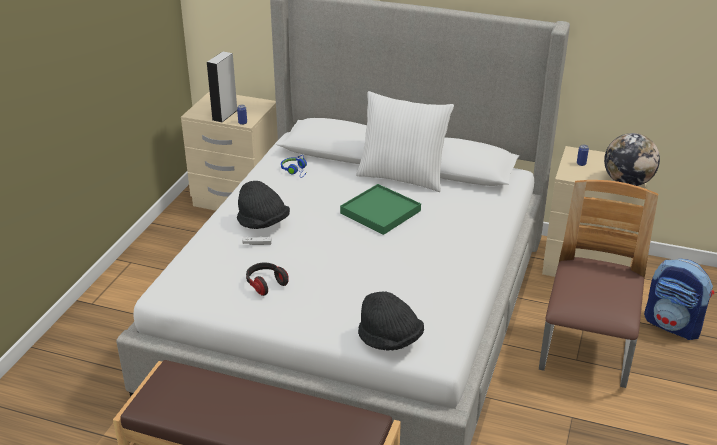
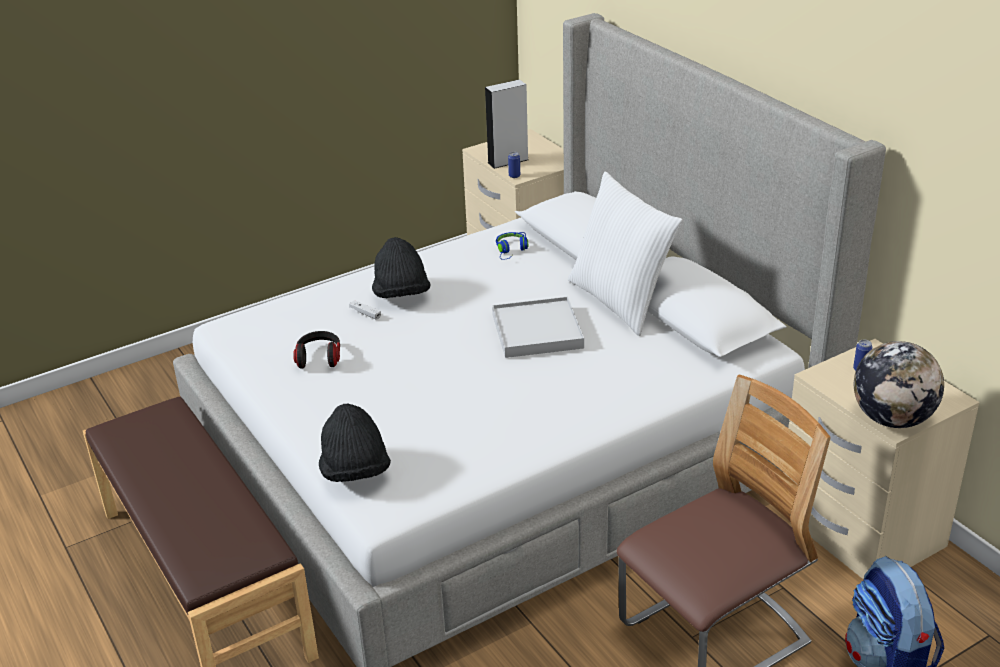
camera: 40 degrees right, 0 degrees up
(380, 212) = (537, 331): green tray -> white tray

